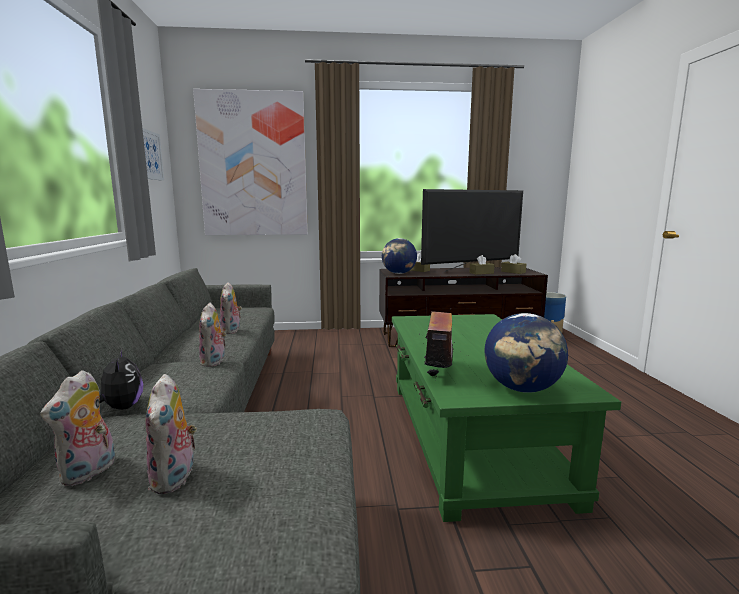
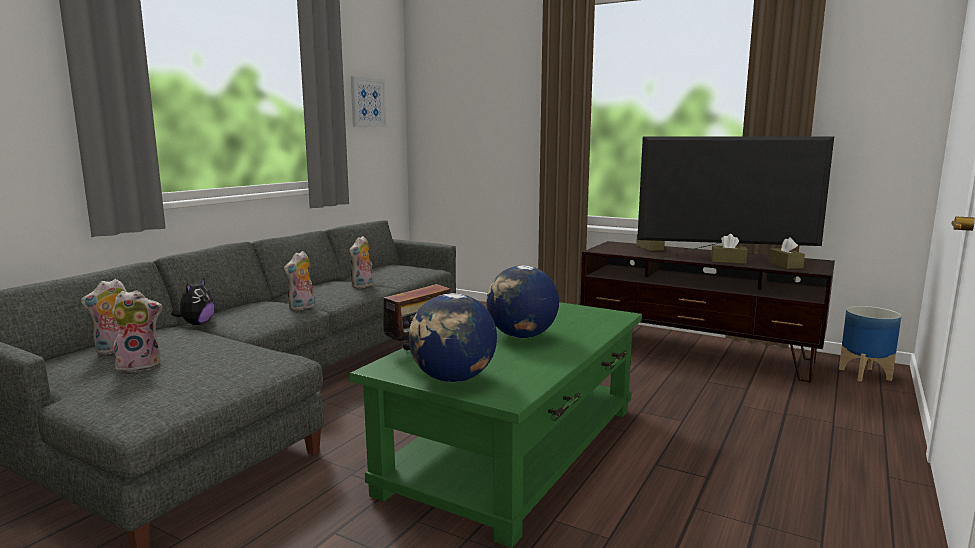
camera: 35 degrees right, 0 degrees up
(175, 478) = (141, 365): plush toy -> plush toy turned 135 degrees counterclockwise
(253, 165) = (480, 107): picture -> none
(398, 273) = (611, 249): globe -> globe (521, 336)

